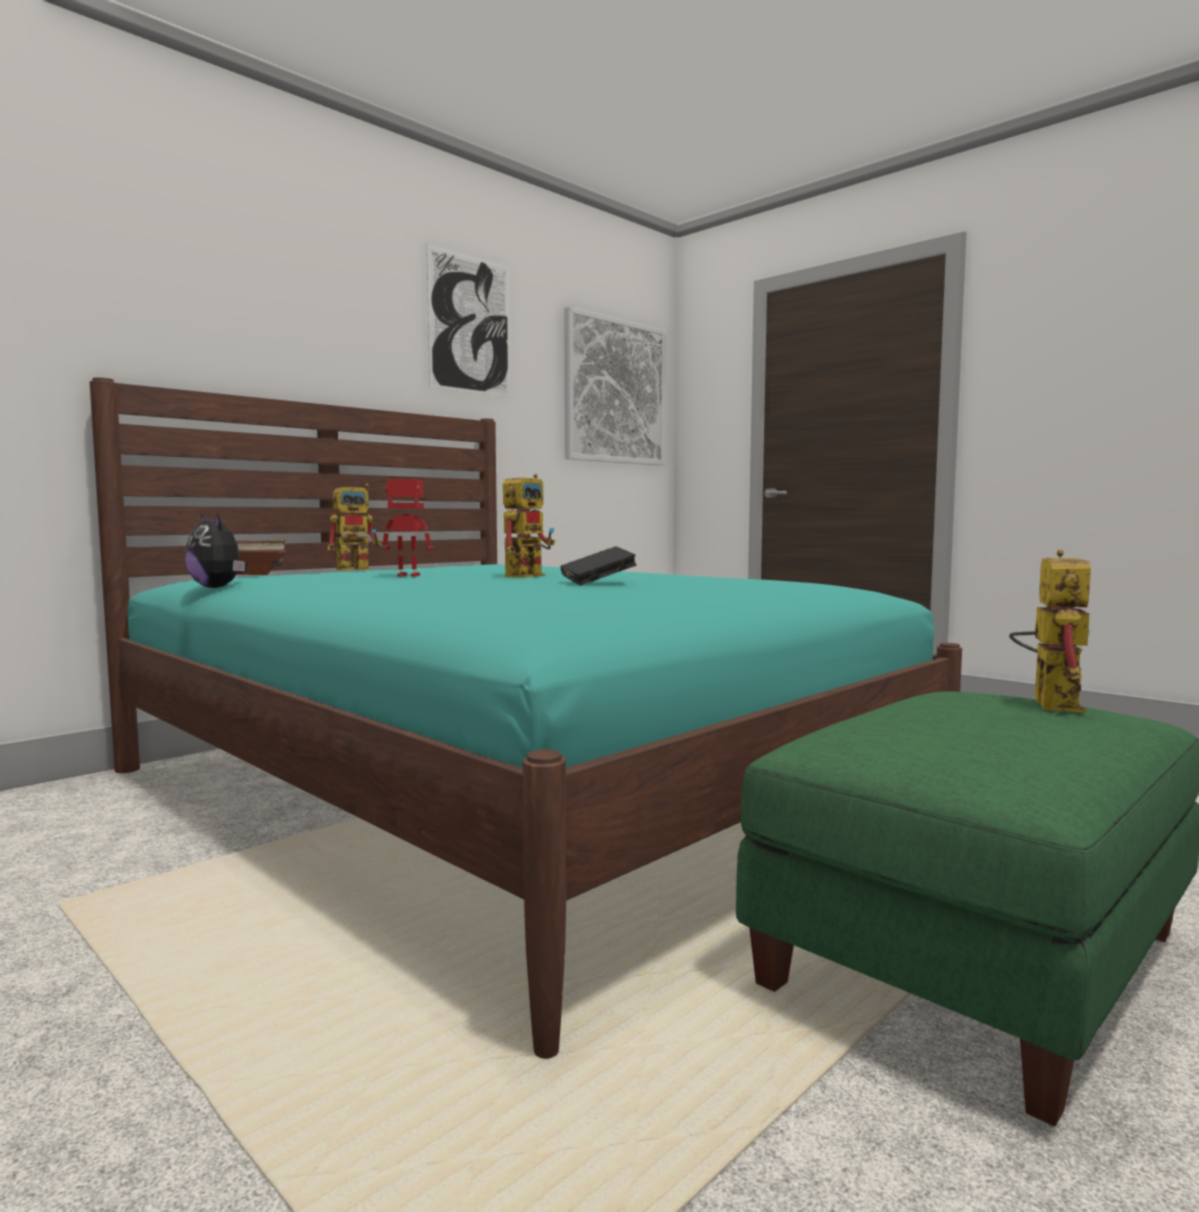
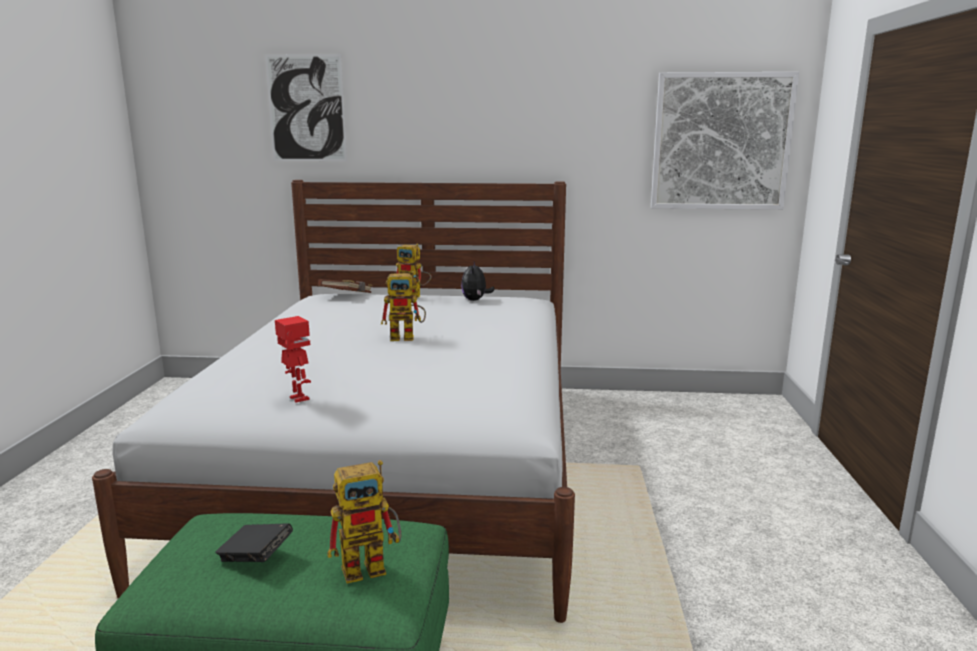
camera: 50 degrees right, 10 degrees up
(218, 588) = (289, 311): plush toy -> plush toy (475, 300)
(407, 576) = (362, 321): toy robot -> toy robot (298, 399)
(470, 324) = (554, 106): picture -> picture (306, 108)
(506, 789) = (398, 466): turquoise bed -> white bed
(598, 583) = (375, 363): black book -> black book (256, 557)

